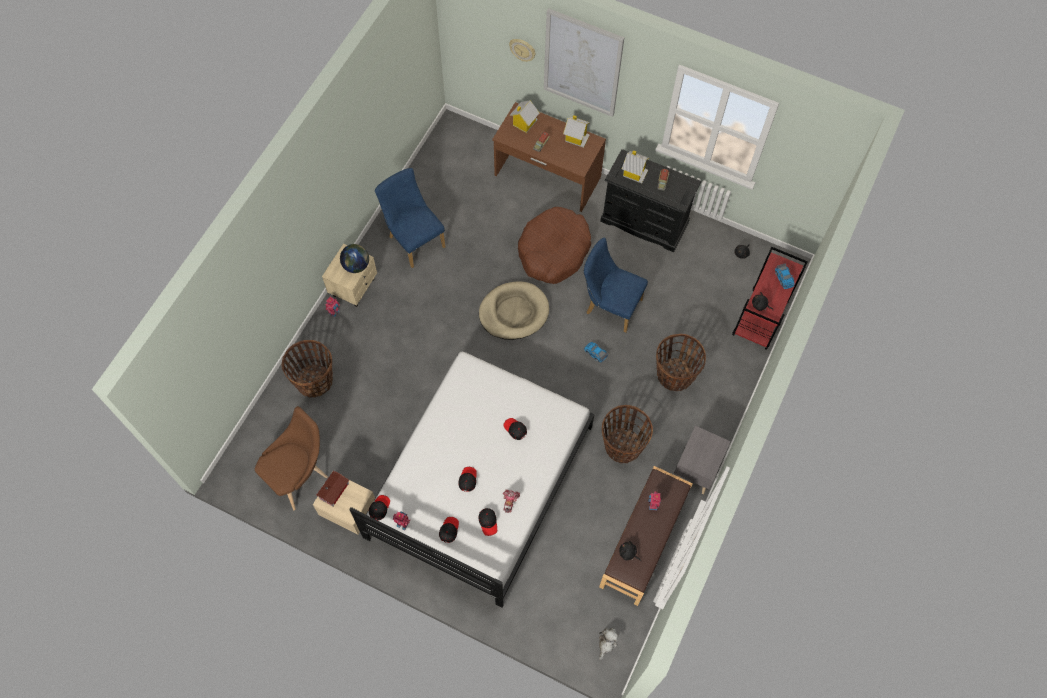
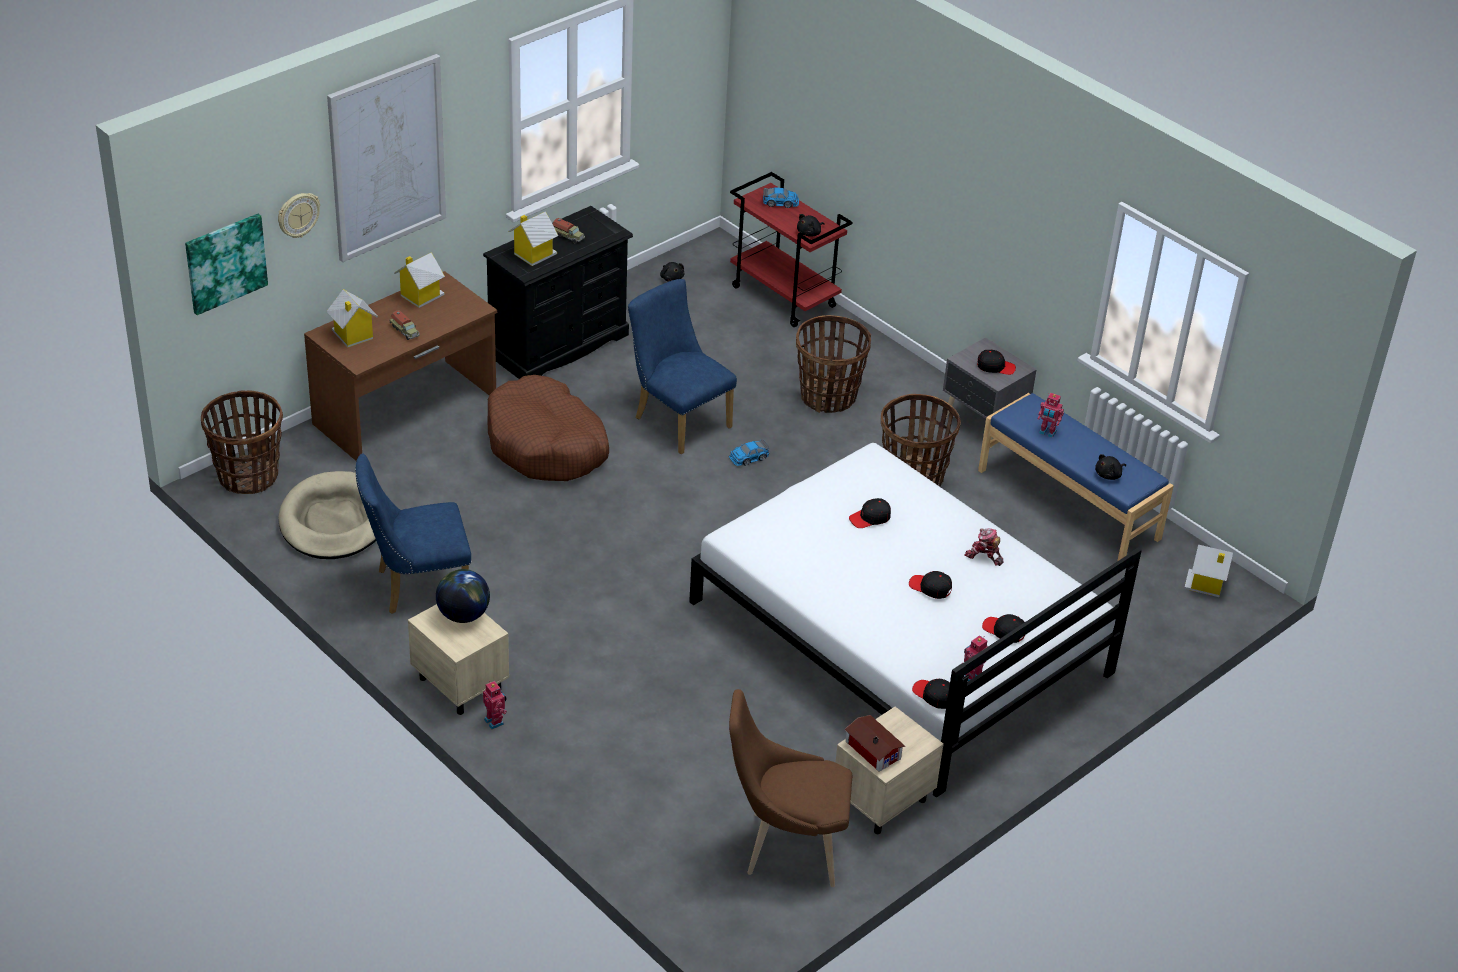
camera: 70 degrees left, 25 degrees down
(299, 475) = (785, 847): brown chair -> brown chair turned 60 degrees counterclockwise
(314, 381) = (615, 782): basket -> basket (248, 476)
(477, 40) = (225, 262): none -> picture
(488, 522) = (1008, 587): black cap -> black cap (995, 367)
(514, 312) = (628, 517): beige dog bed -> beige dog bed (334, 521)
(607, 643) = (1205, 584): plush toy -> toy house
(609, 305) = (677, 420): blue chair -> blue chair turned 90 degrees clockwise
(644, 541) = (1069, 504): brown bench -> blue bench

